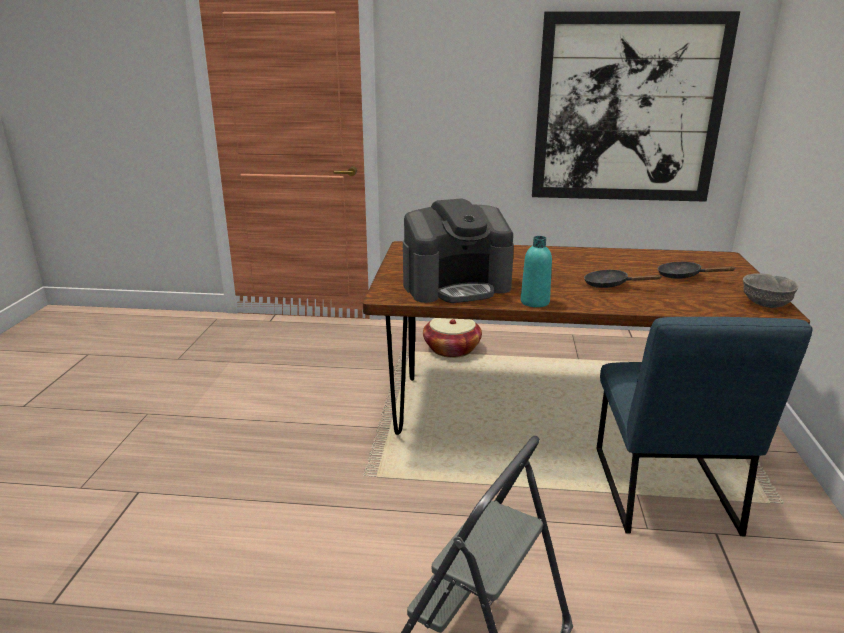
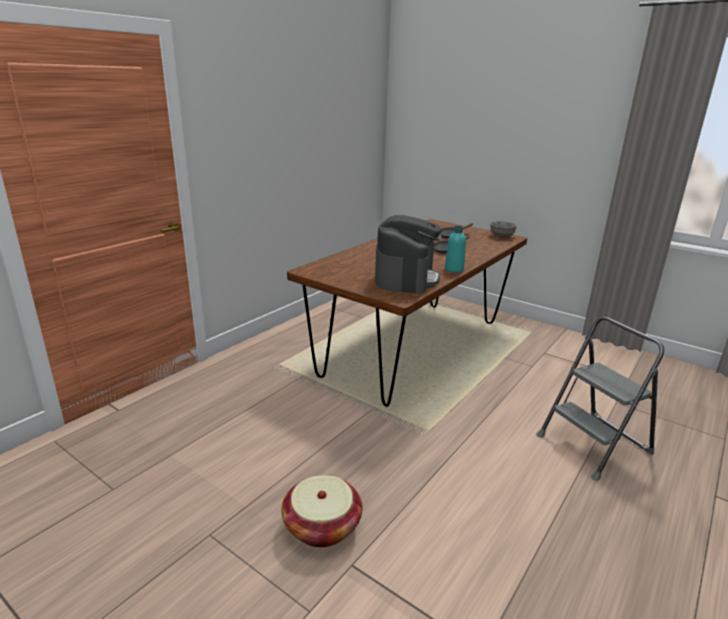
camera: 60 degrees left, 0 degrees up
(451, 349) = (297, 349): basket -> basket (322, 526)
(627, 109) = (337, 142): picture -> none
(664, 492) = (508, 350): blue chair -> none

